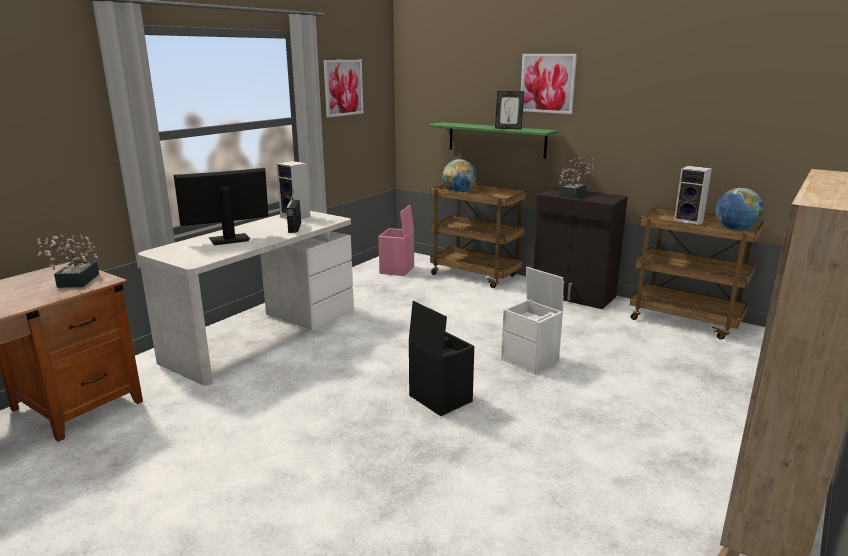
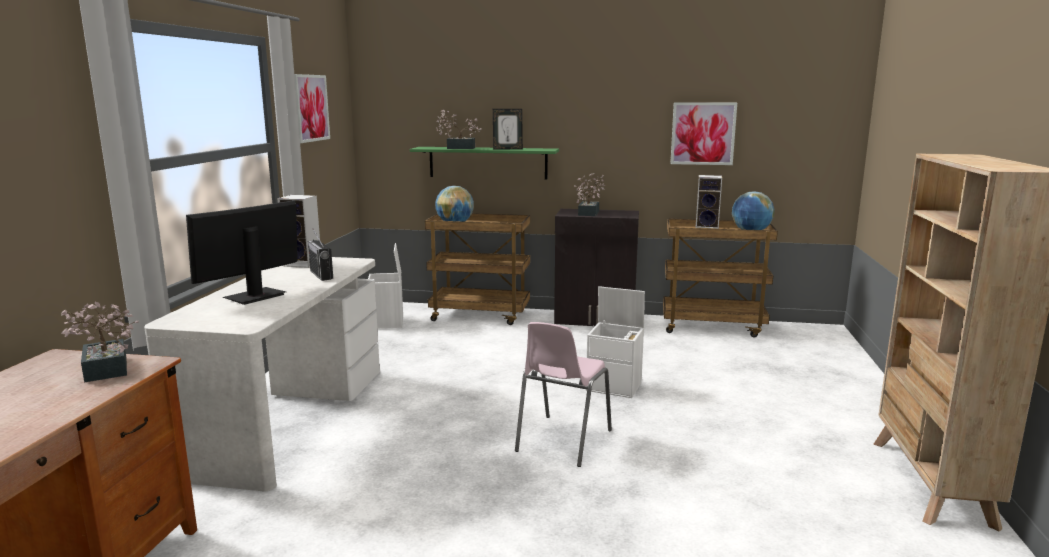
camera: 25 degrees left, 5 degrees down
(397, 270) = (387, 322): pink storage box -> white storage box
(439, 398) = (562, 441): black storage box -> pink chair
(468, 125) = (457, 148): none -> potted plant
(547, 83) = (544, 100): picture -> picture (703, 133)

